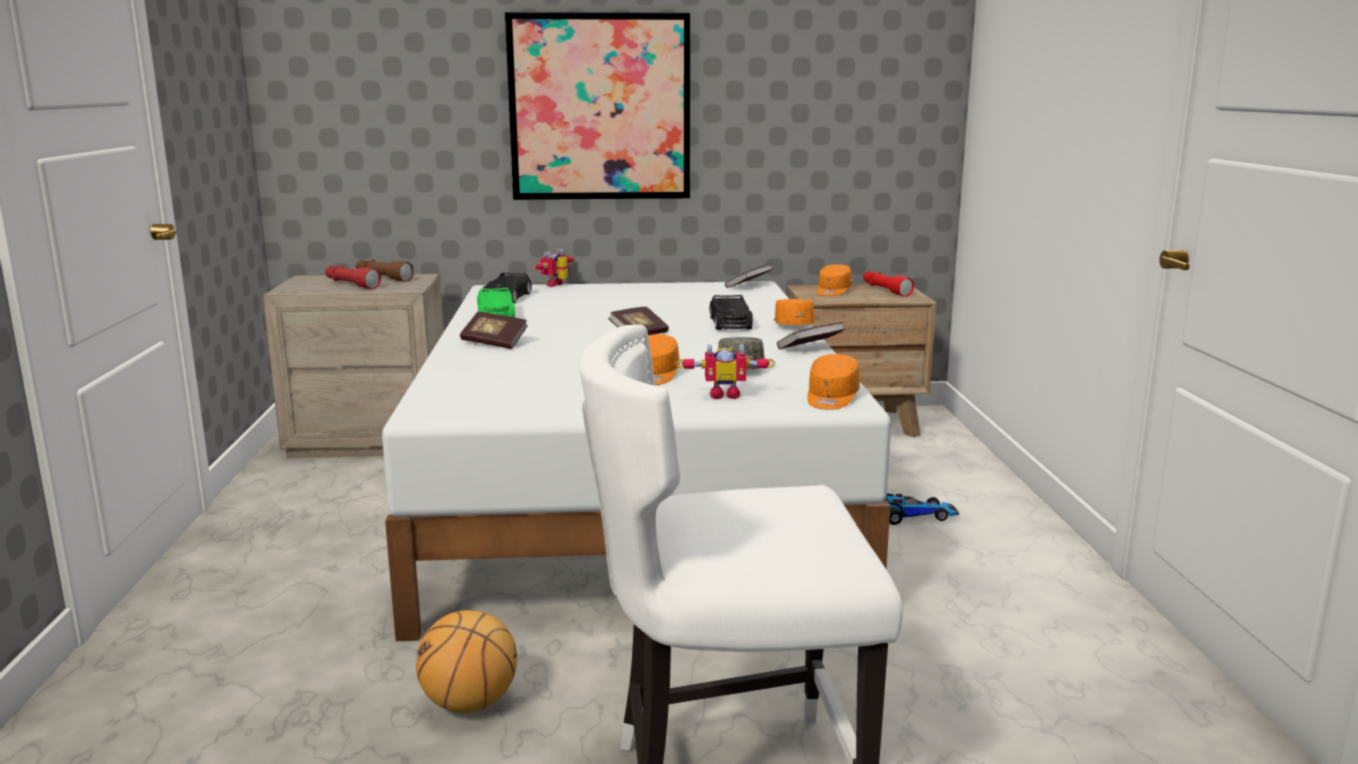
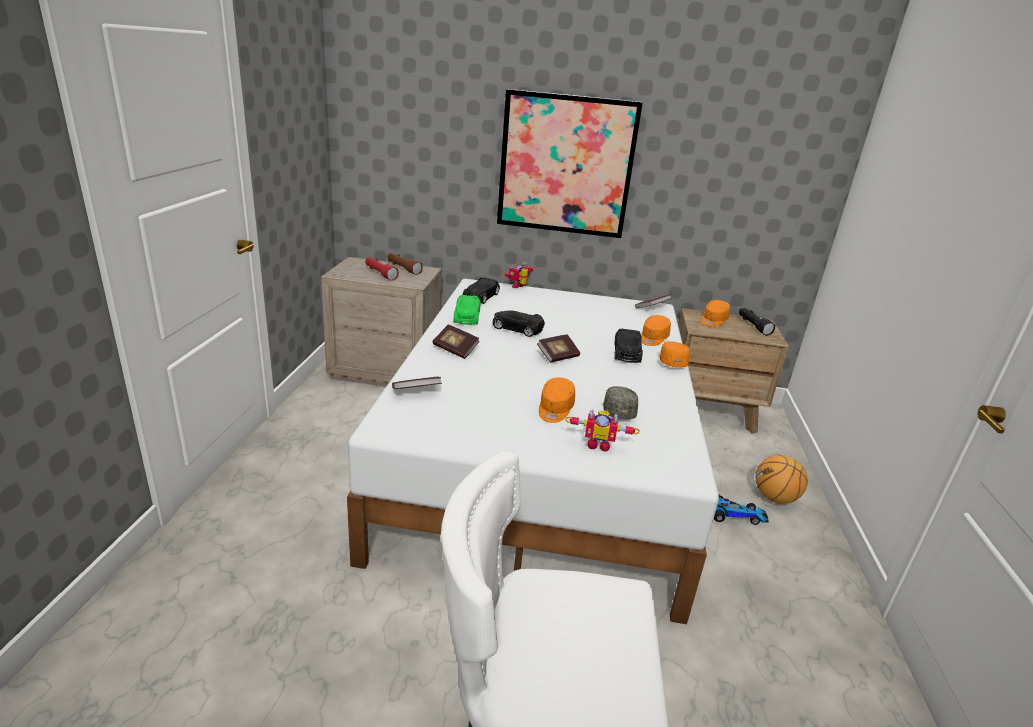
camera: 10 degrees right, 10 degrees up
(469, 704) = (381, 640): basketball -> basketball (774, 498)
(572, 318) = (517, 328): none -> black toy car
(810, 348) = (677, 395): book -> book (416, 392)
(831, 398) = (678, 465): orange cap -> orange cap (653, 338)
(885, 291) = (753, 326): red flashlight -> black flashlight

